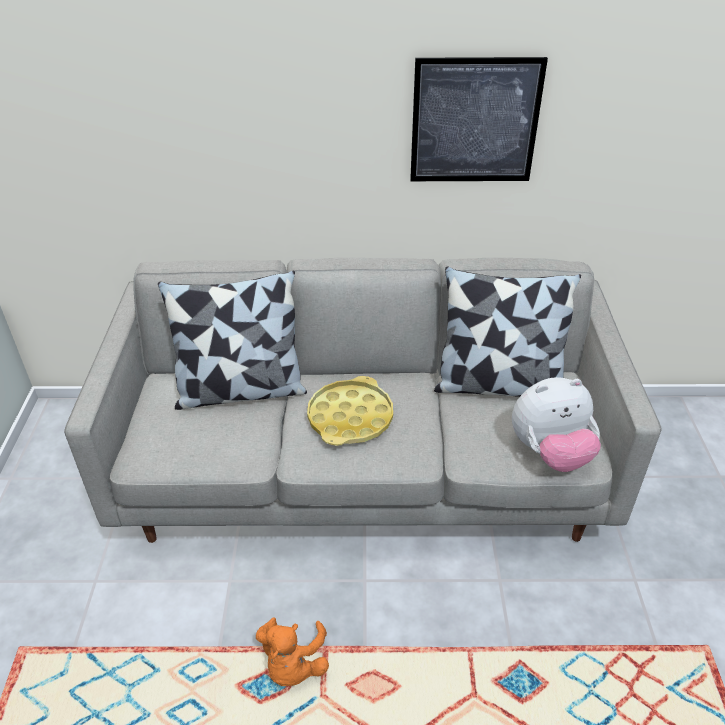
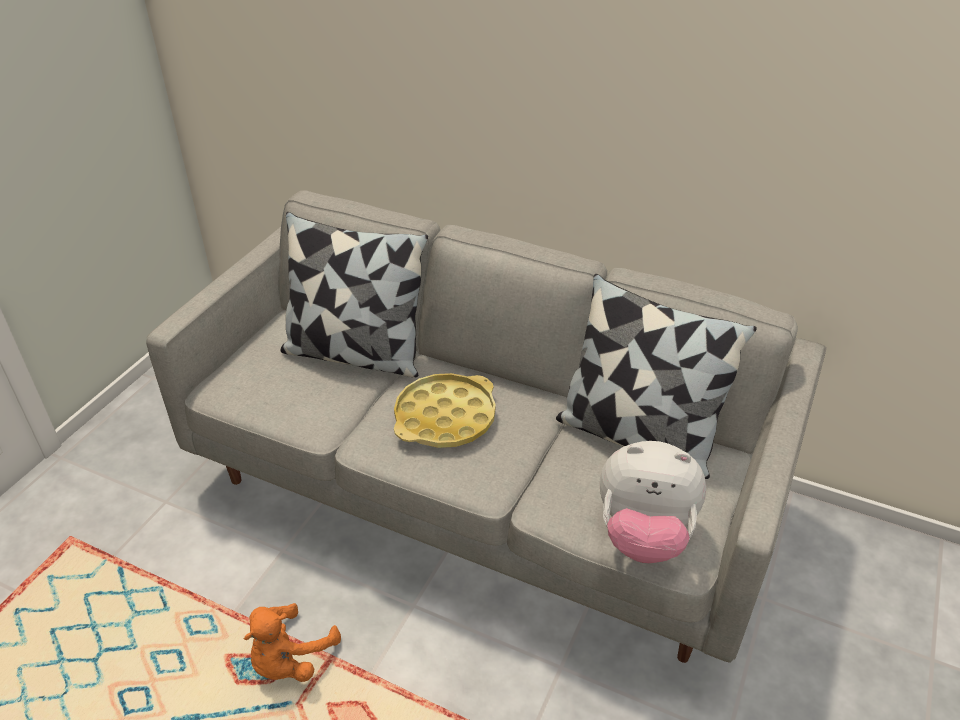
camera: 25 degrees right, 0 degrees up
(475, 121) = (684, 106): picture -> none

